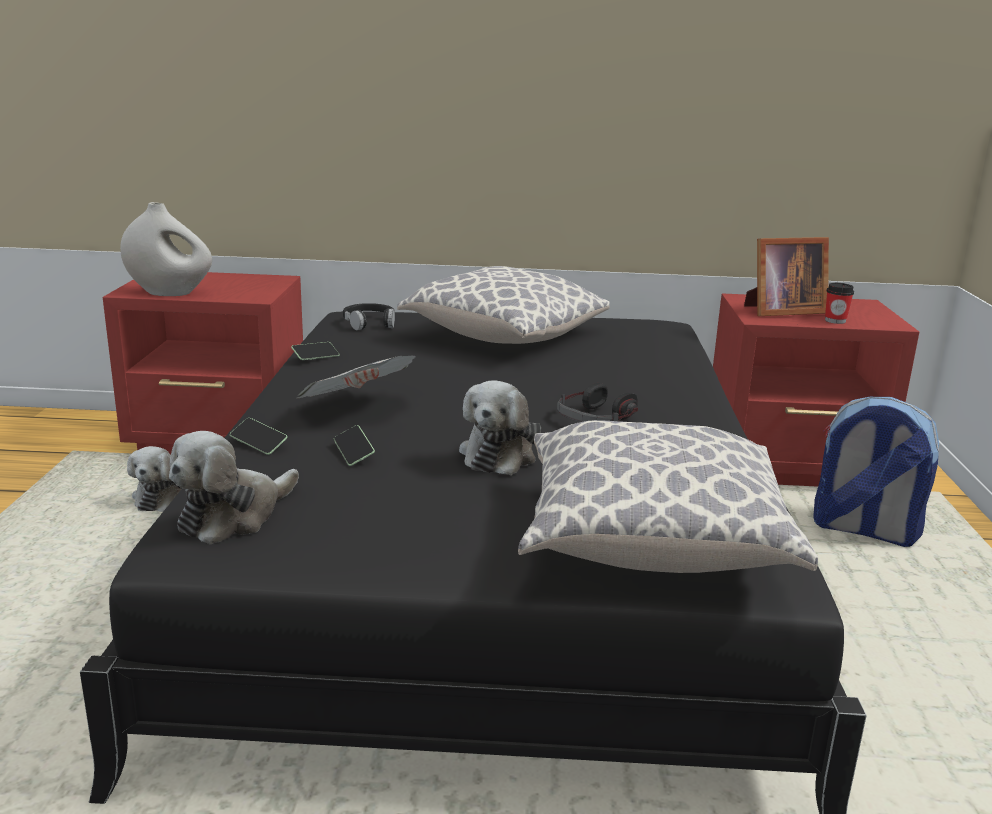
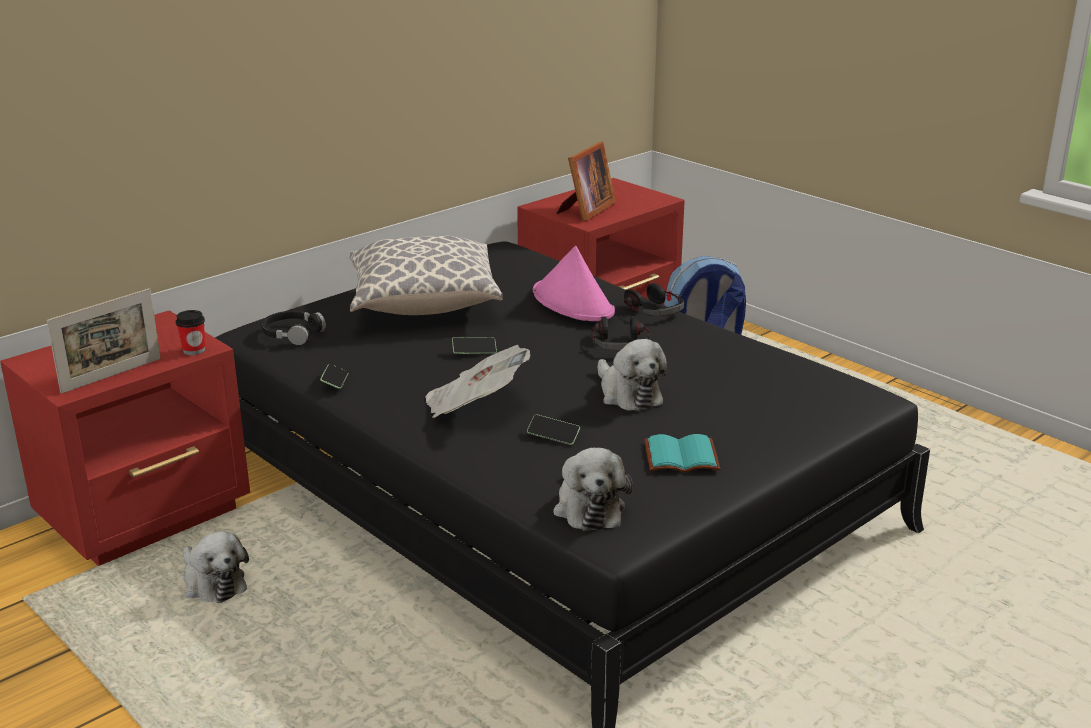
camera: 45 degrees left, 5 degrees up
(170, 293) = (111, 375): white vase -> picture frame
(258, 444) = (480, 461): phone -> phone (474, 351)
(417, 523) = (682, 456): none -> turquoise book
(627, 374) = (573, 302): none -> pink hat
(651, 543) = (795, 406): pillow -> none
(702, 409) = (654, 310): none -> headphones
(835, 321) = (629, 208): cup -> cup (194, 350)

